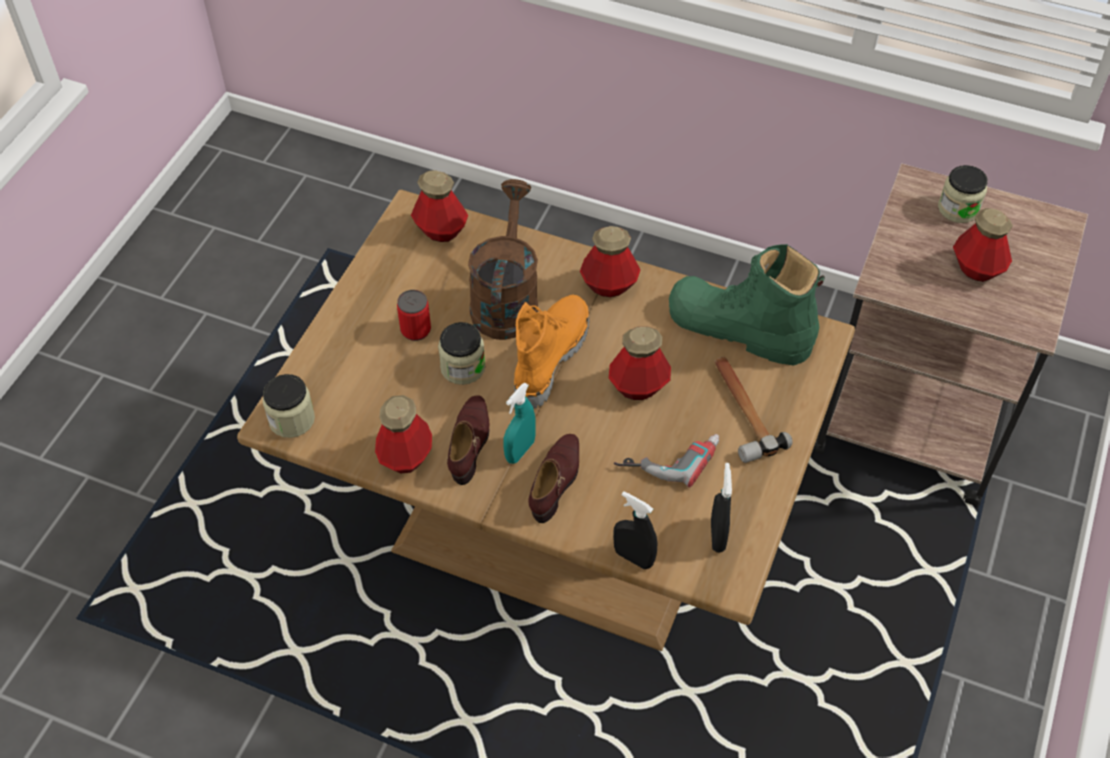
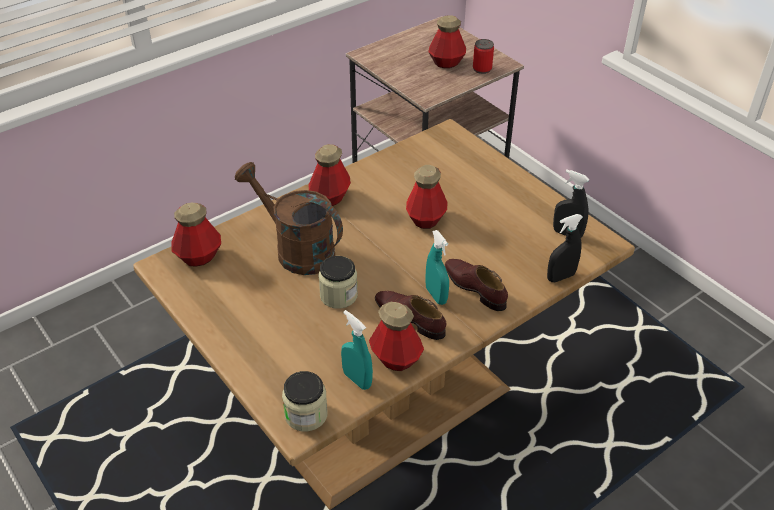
camera: 60 degrees left, 10 degrees down
(358, 438) = (357, 379): none -> turquoise spray bottle
(415, 330) = (281, 307): can -> can (482, 69)
(549, 357) = (366, 249): orange boot -> none
(668, 455) = (491, 229): power drill -> none
(739, 329) = (416, 160): green boot -> none
(741, 410) = (479, 185): hammer -> none
(958, 209) = (398, 50): jar -> none

